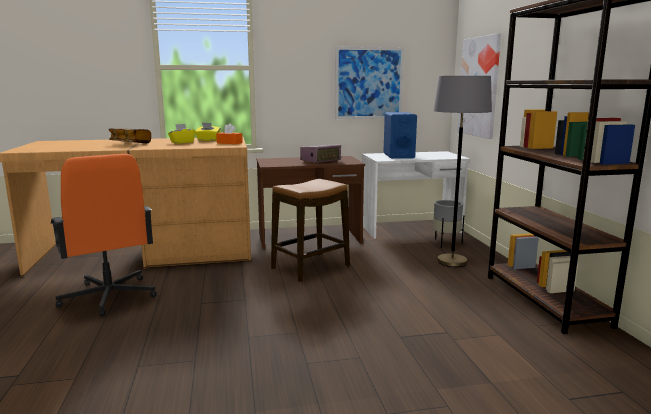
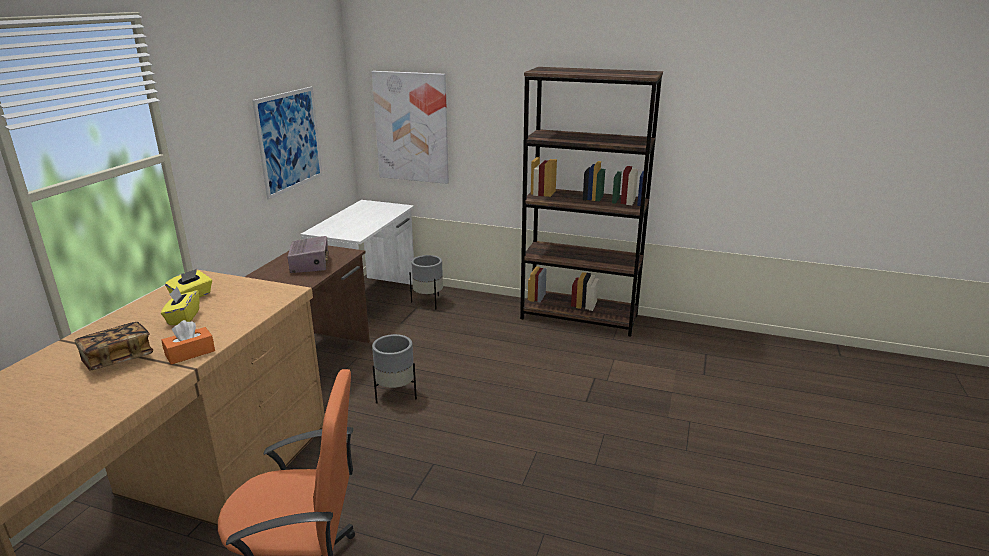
camera: 60 degrees left, 10 degrees up
(229, 143) = (252, 289): orange tissue box -> orange tissue box (190, 353)
(310, 267) = (396, 395): stool -> grey planter
(398, 156) = (349, 224): blue speaker -> none
(452, 261) = (472, 318): grey floor lamp -> none

